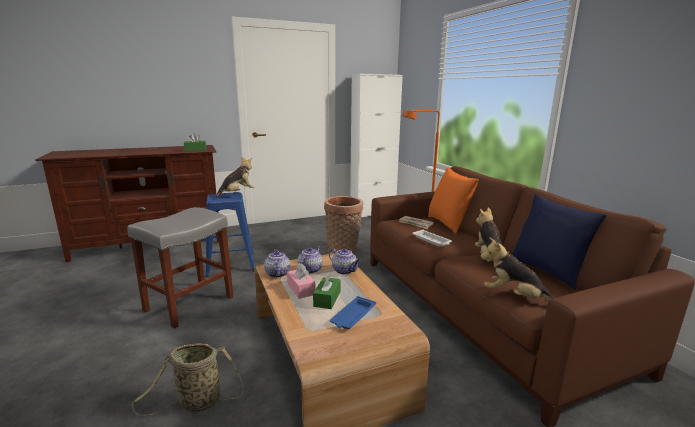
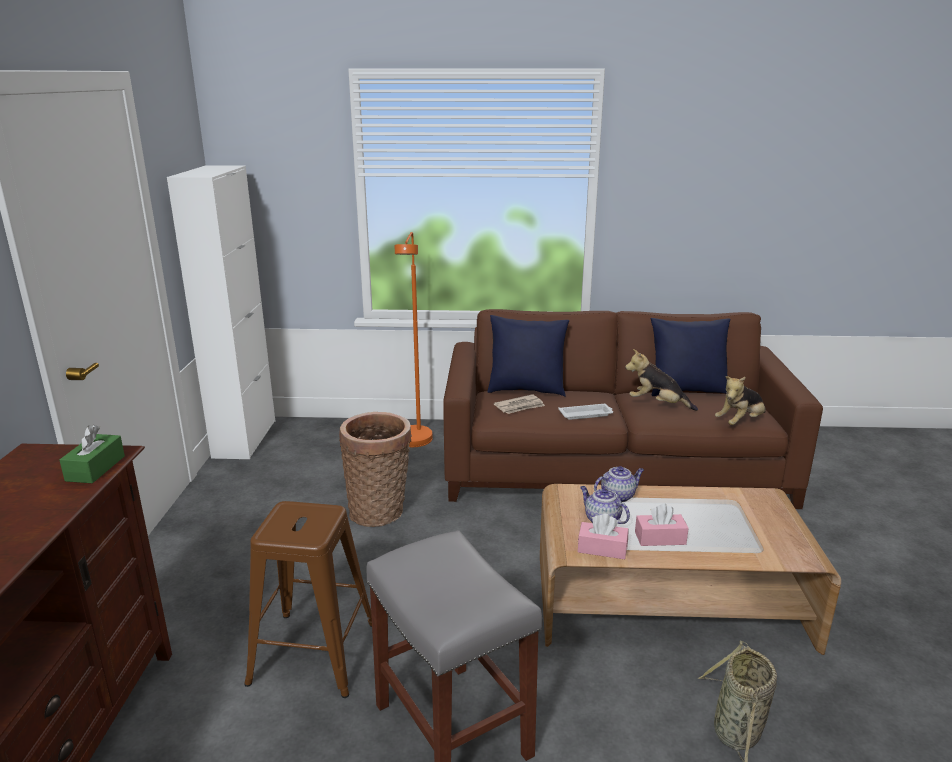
camera: 65 degrees left, 5 degrees up
(230, 264) = (314, 654): blue stool -> brown stool
(237, 194) = (289, 506): plush toy -> none
(277, 273) = (602, 549): teapot -> pink tissue box
(327, 299) = (692, 525): green tissue box -> none
(353, 316) = (738, 517): blue tray -> none
(448, 224) = (526, 390): orange pillow -> blue pillow

